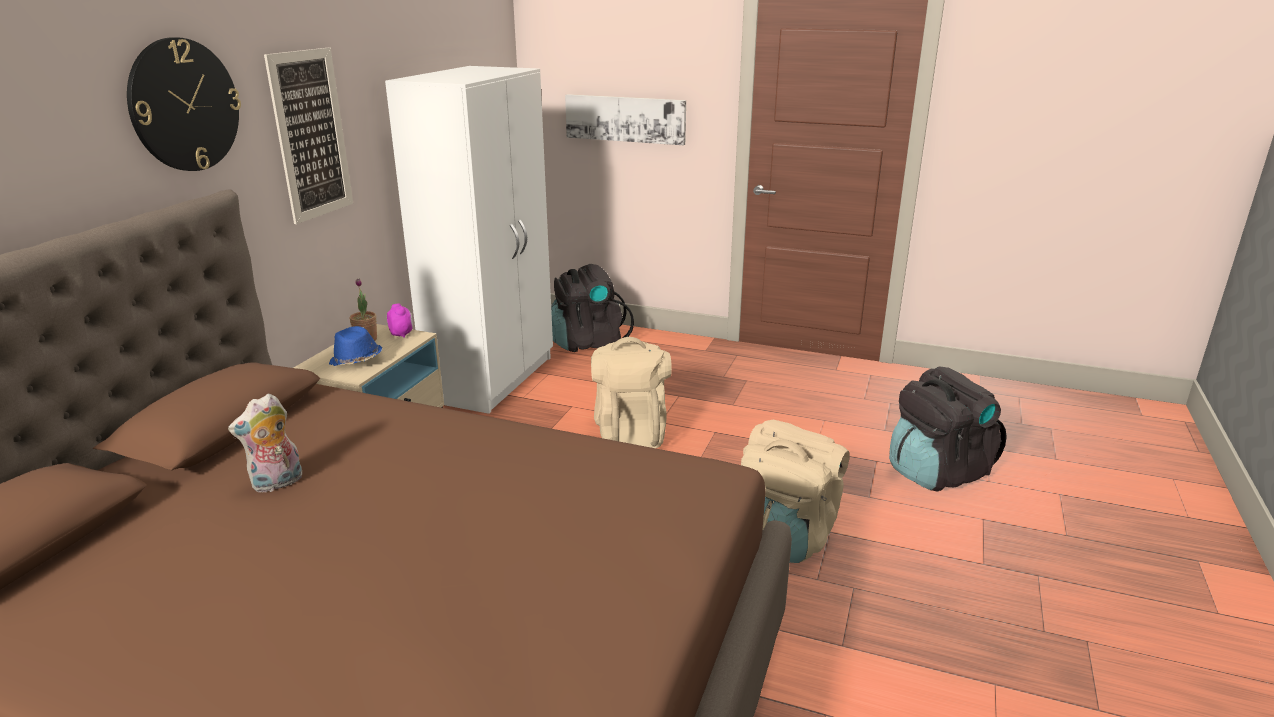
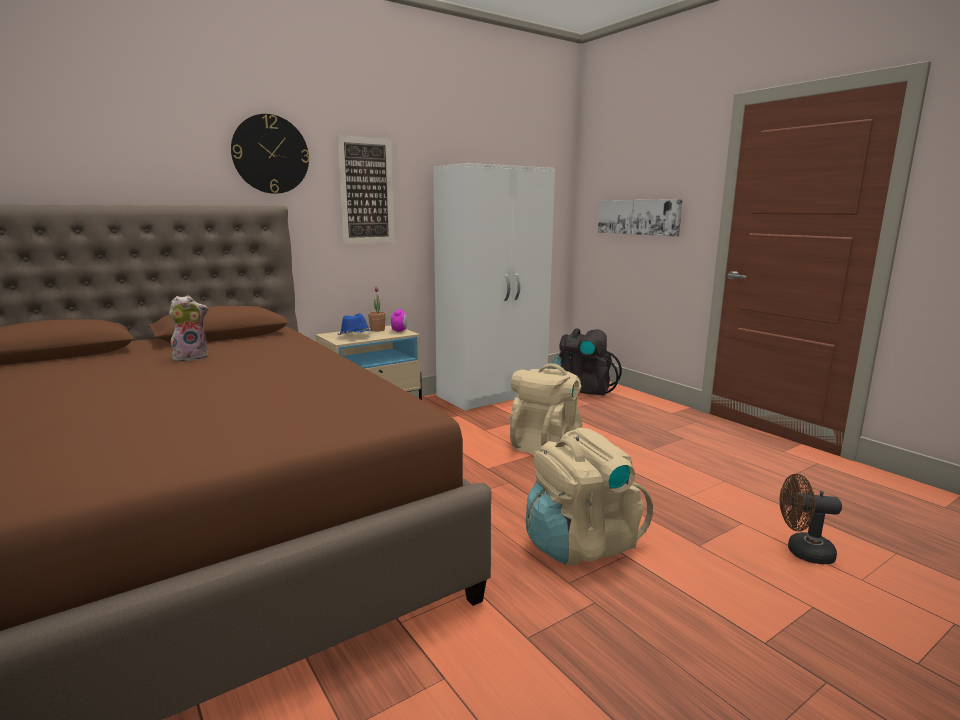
camera: 35 degrees right, 10 degrees down
(277, 484) = (191, 357): plush toy -> plush toy turned 150 degrees clockwise
(937, 472) = (802, 552): black backpack -> brown fan

